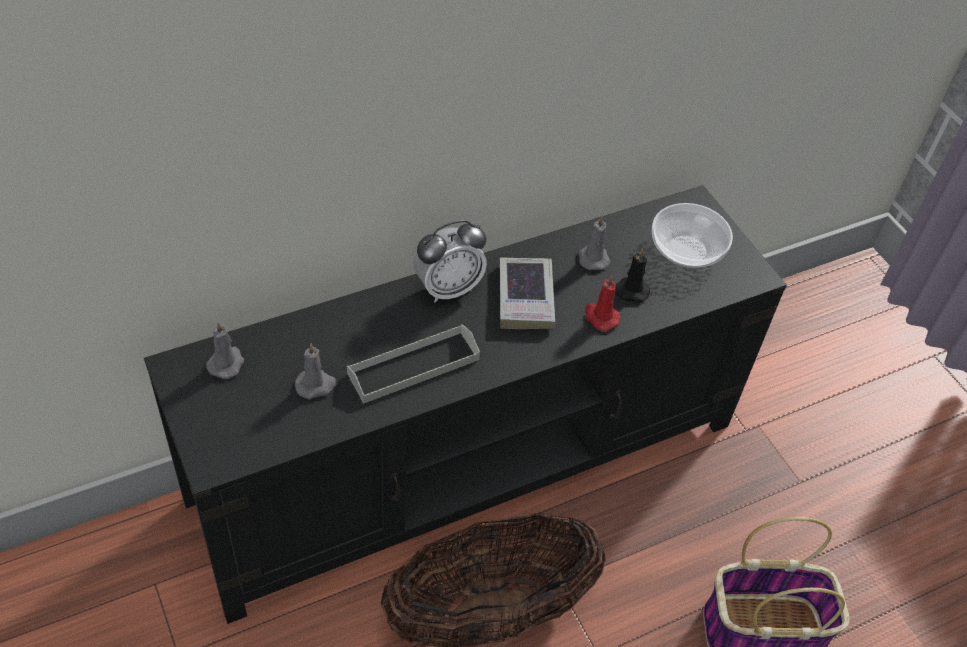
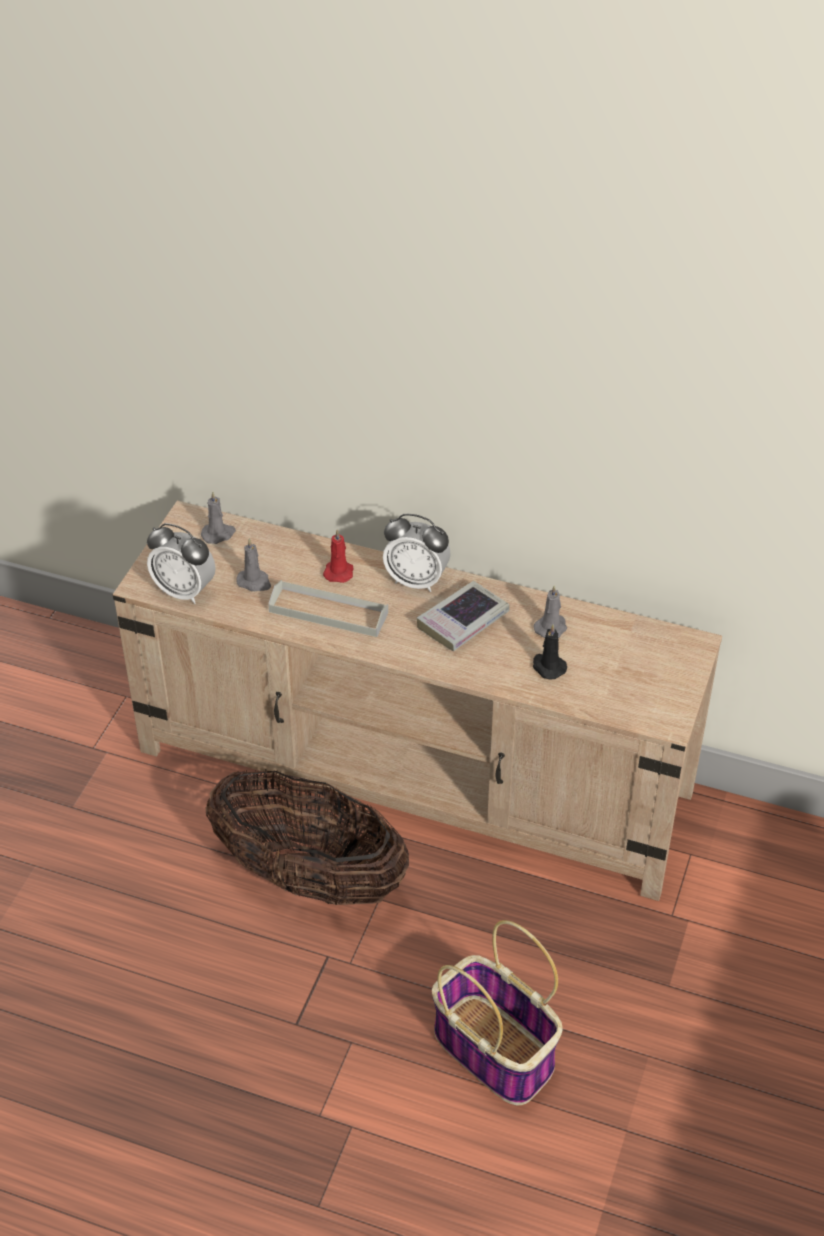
camera: 50 degrees right, 5 degrees down
(262, 439) = (184, 591): none -> alarm clock
(469, 461) = (415, 773): black tv stand -> beige tv stand
(600, 317) = (501, 668): red candle -> red candle (339, 571)
(687, 250) = (635, 670): bowl -> none

